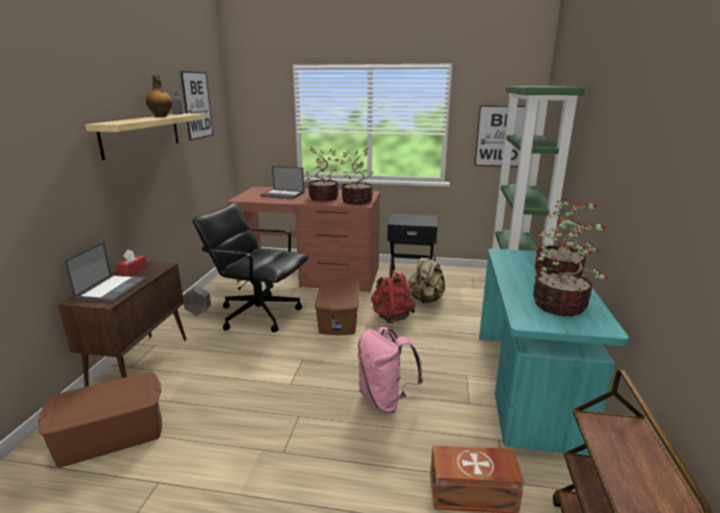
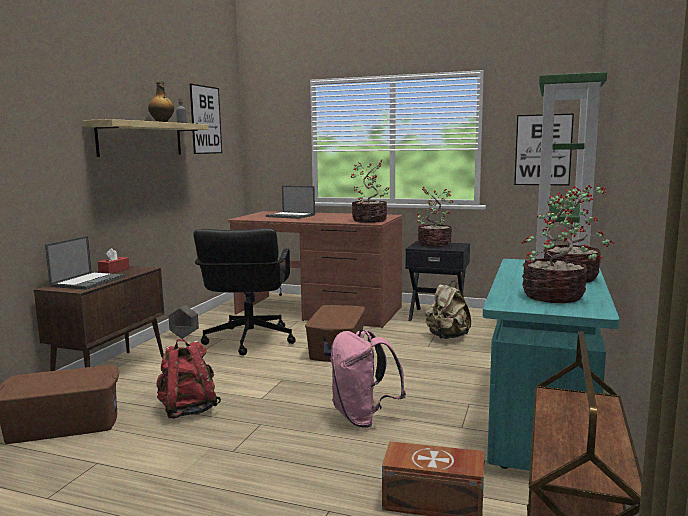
camera: 10 degrees right, 10 degrees down
(259, 314) = (249, 340): black office chair -> black office chair turned 120 degrees counterclockwise
(322, 198) = (332, 218): potted plant -> potted plant (433, 244)
(391, 317) = (399, 350): red backpack -> red backpack (188, 410)

